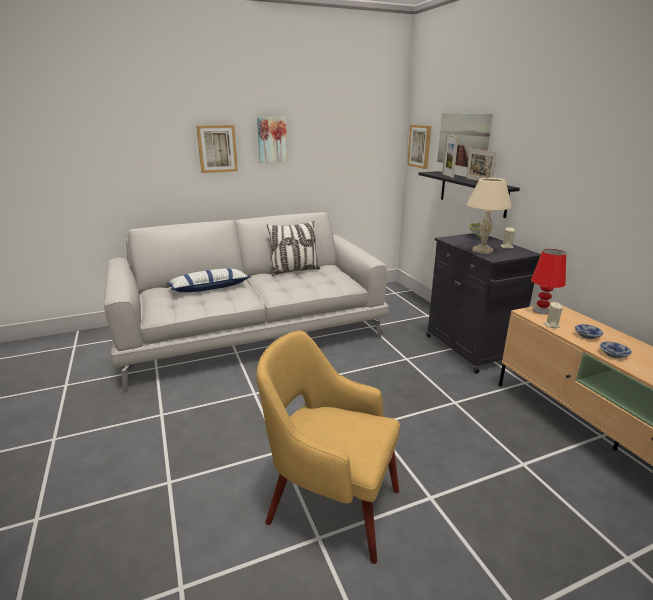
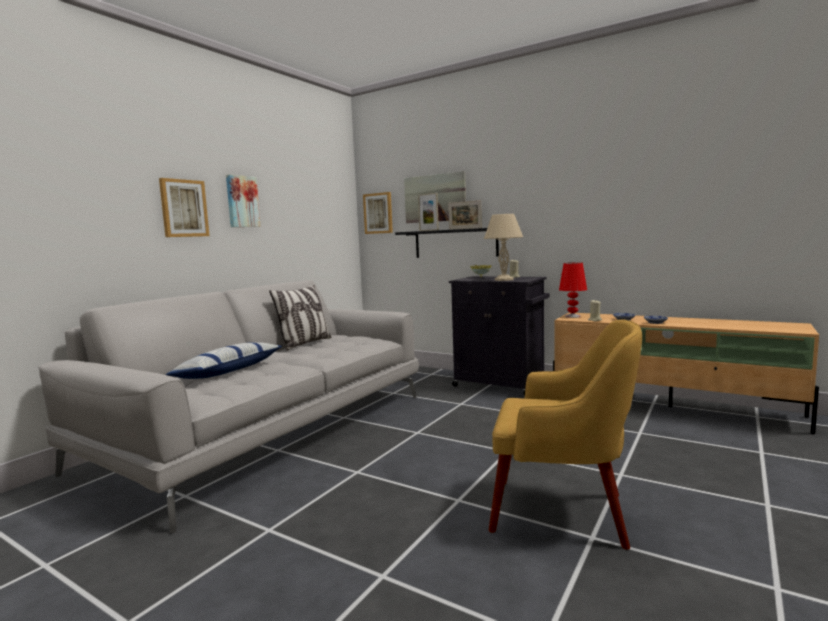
camera: 35 degrees left, 15 degrees down
(330, 504) = (562, 512): yellow armchair -> yellow armchair turned 150 degrees counterclockwise

